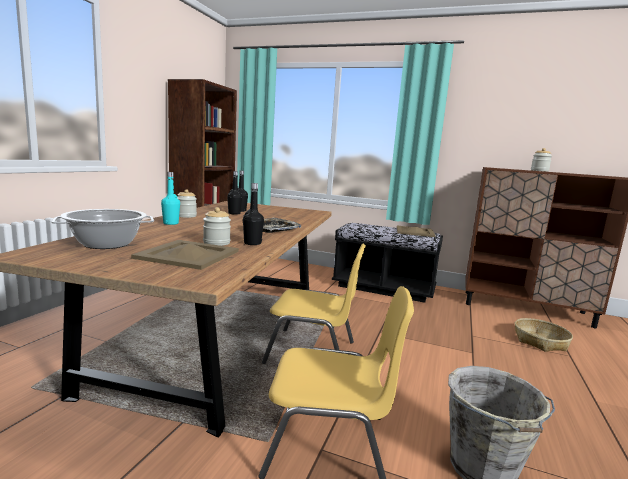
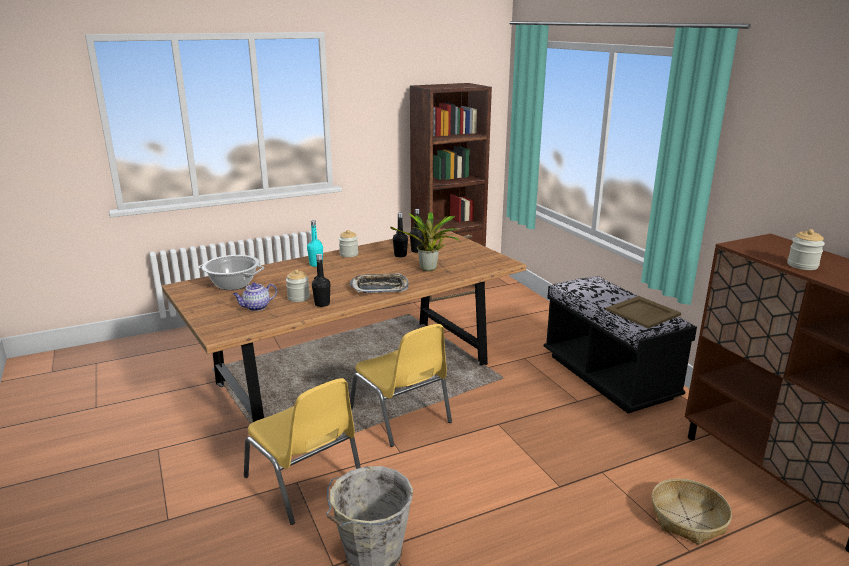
camera: 45 degrees right, 10 degrees up
(188, 255) = (256, 307): beige tray -> teapot
(279, 218) = (429, 269): none -> potted plant

